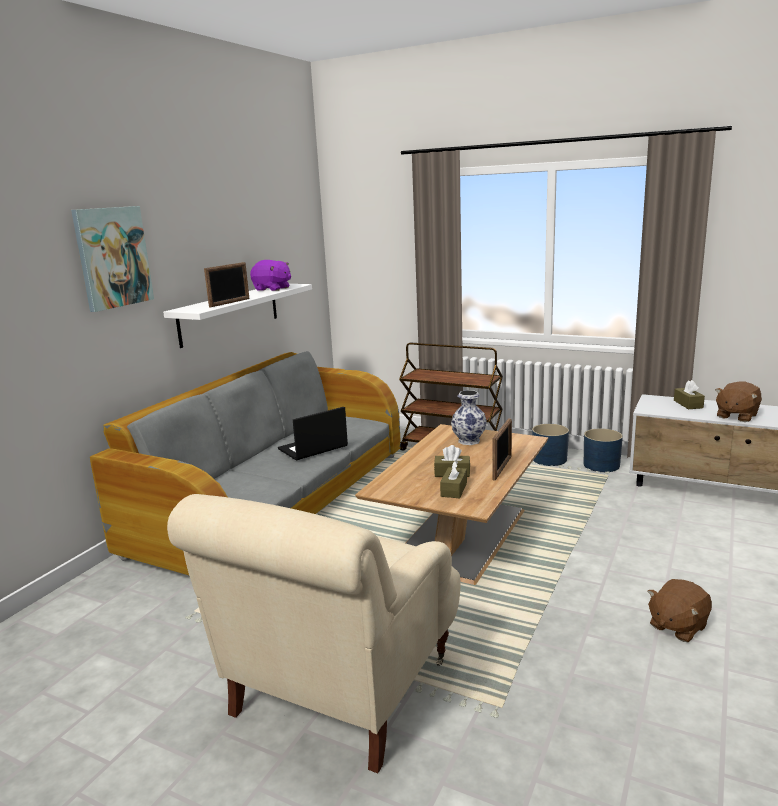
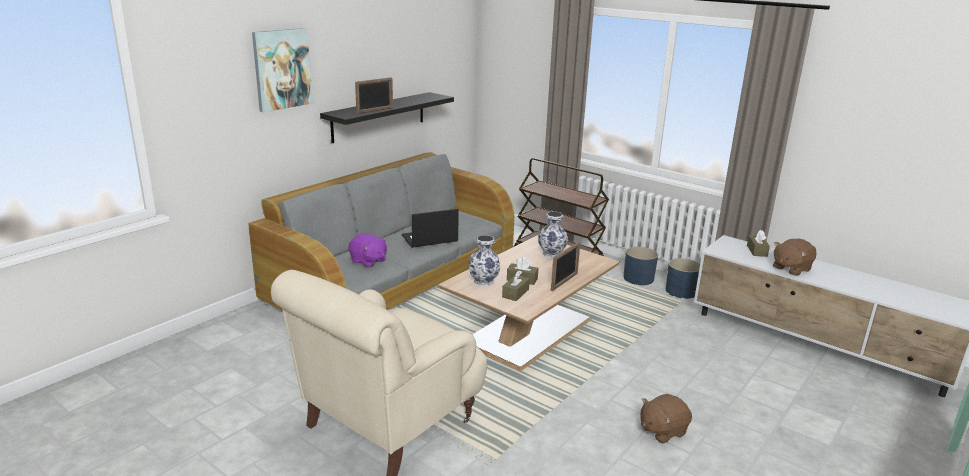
camera: 10 degrees right, 5 degrees up
(230, 313) = (379, 116): white shelf -> black shelf
(272, 289) = (418, 98): purple plush toy -> purple plush toy (368, 261)
(409, 482) = (484, 281): none -> vase

